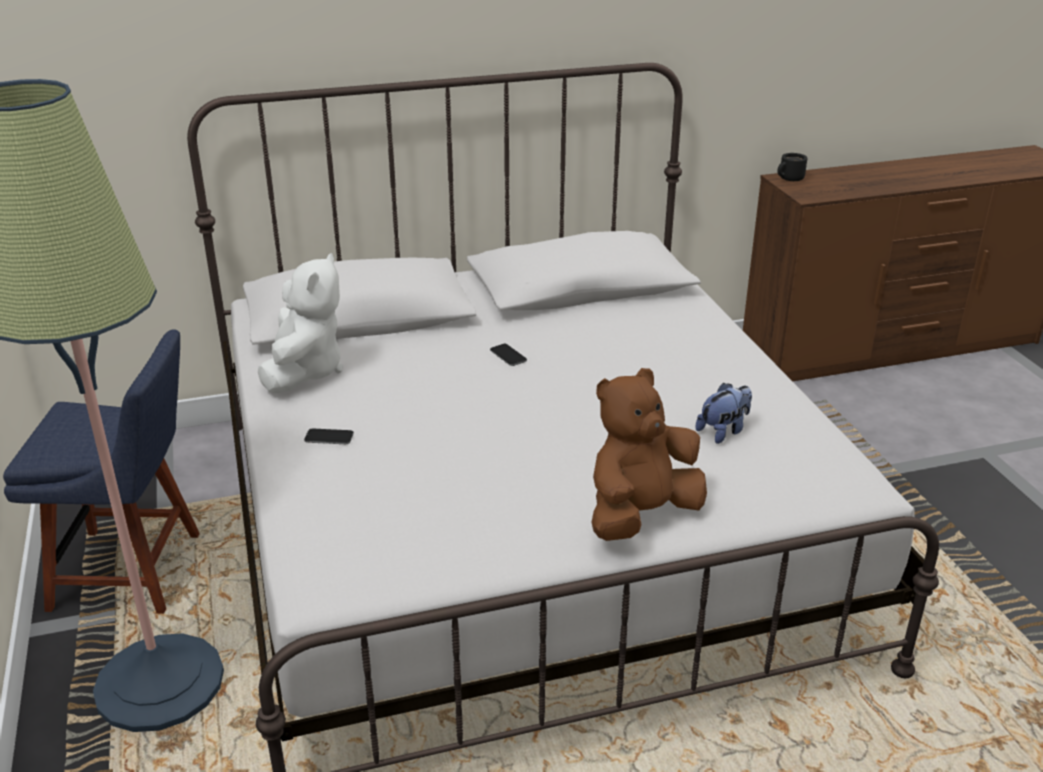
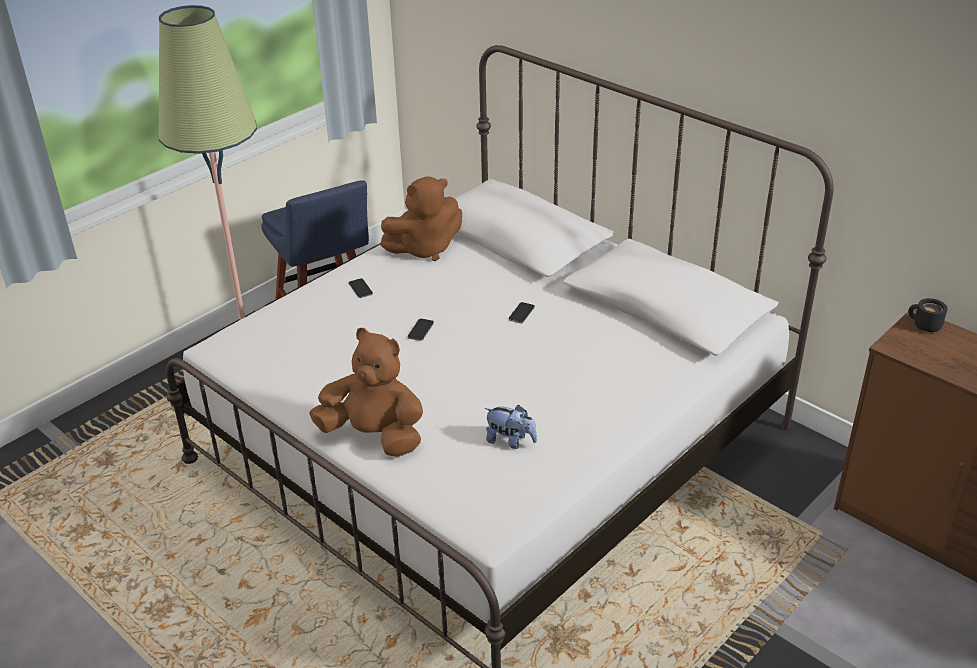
camera: 60 degrees right, 5 degrees up
(305, 371) = (425, 249): white plush toy -> brown plush toy
(468, 423) = (420, 331): none -> phone

